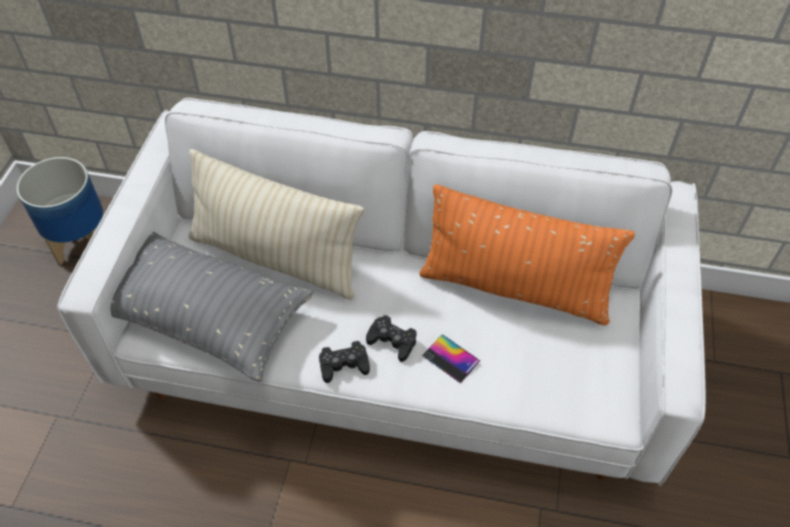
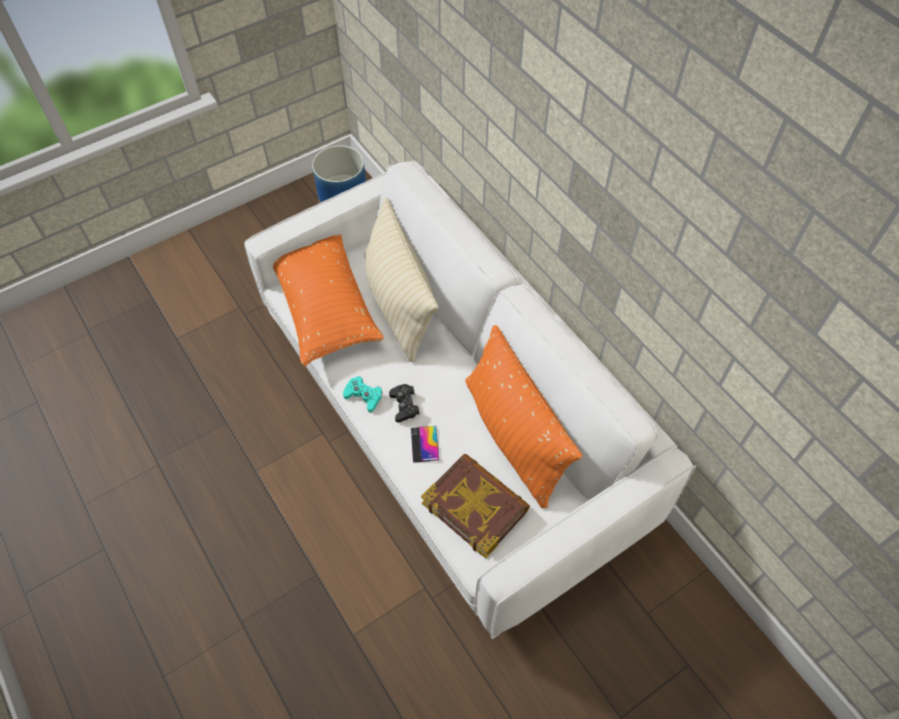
camera: 45 degrees right, 5 degrees up
(205, 317) = (325, 308): grey pillow -> orange pillow
(344, 365) = (363, 396): black game controller -> turquoise game controller
(556, 372) = (475, 506): none -> book

